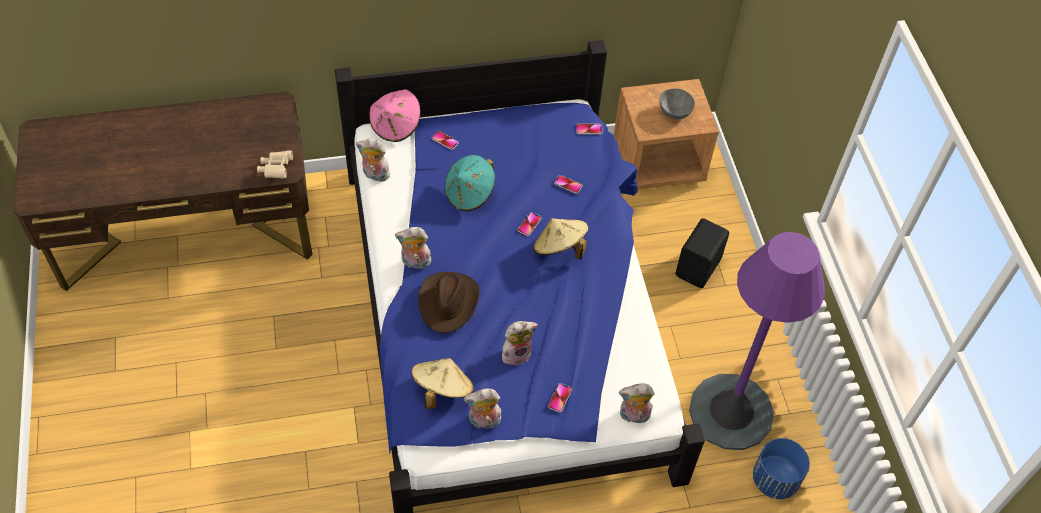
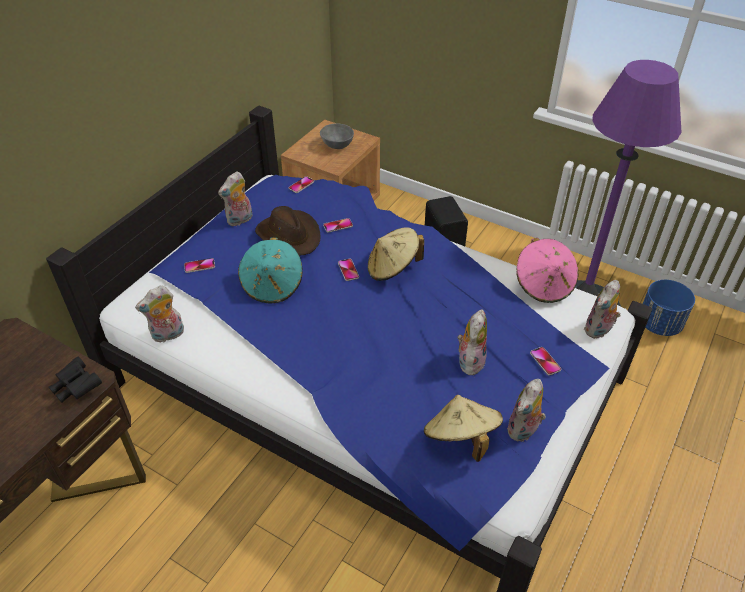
camera: 45 degrees left, 10 degrees down
(276, 169) = (76, 387): beige binoculars -> black binoculars
(396, 125) = (138, 287): pink hat -> pink hat (544, 285)
(415, 262) = (298, 367): plush toy -> plush toy (240, 220)
(448, 302) = (369, 371): brown hat -> brown hat (289, 235)

